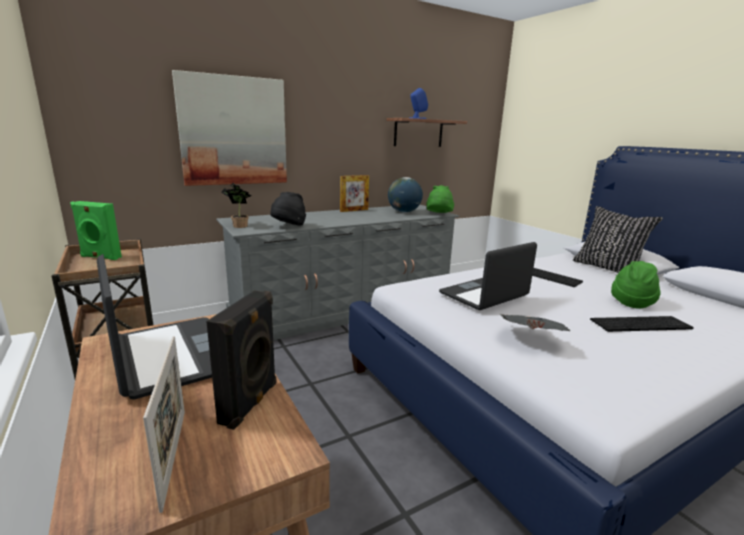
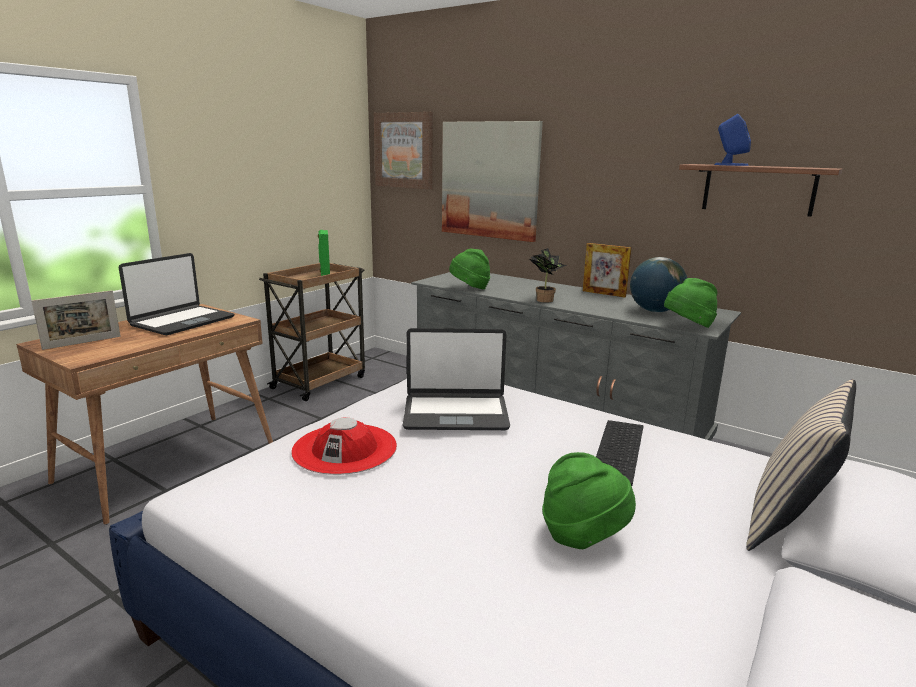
camera: 65 degrees right, 0 degrees up
(109, 98) = (404, 150): none -> picture
(238, 226) = (445, 277): potted plant -> potted plant (544, 299)
(251, 403) = (129, 345): black speaker -> none
(288, 227) = (470, 288): black hat -> green hat
(484, 295) = (455, 413): laptop -> laptop turned 150 degrees clockwise
(531, 339) = (345, 448): newspaper -> red hat
(608, 269) = (789, 520): black pillow -> beige pillow
(641, 325) = (468, 534): keyboard -> none

